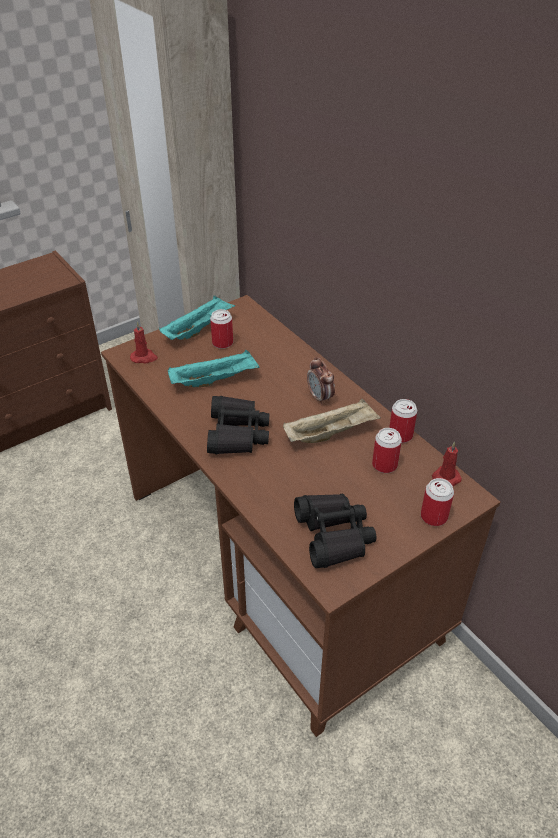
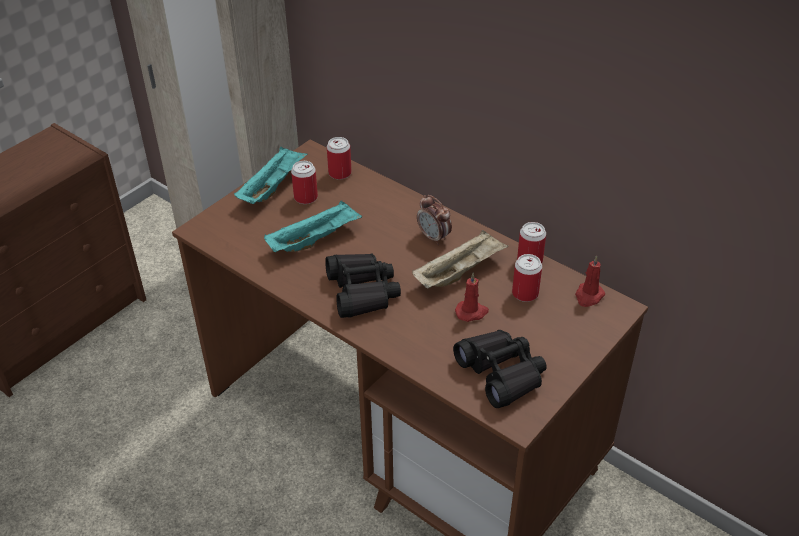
camera: 15 degrees left, 0 degrees up
(144, 357) = (225, 229): red candle -> red candle (472, 312)
(433, 516) = (591, 334): can -> can (340, 173)

